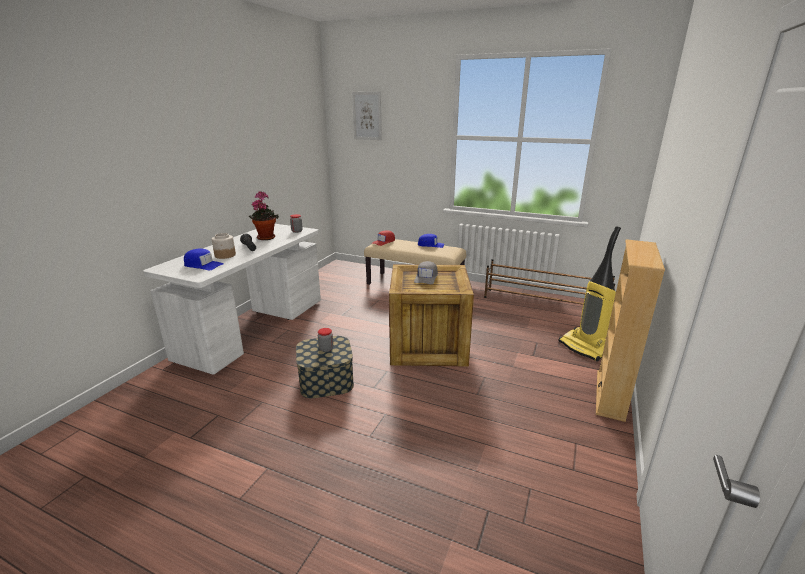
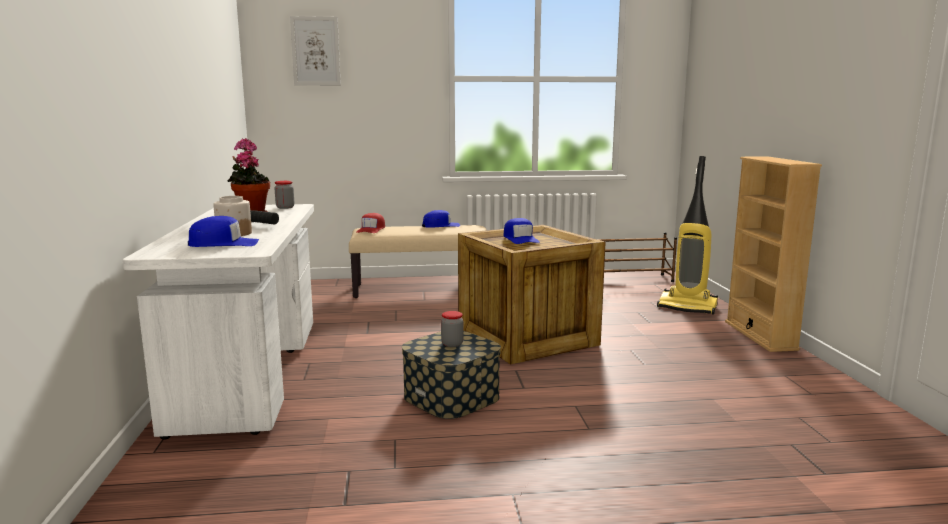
camera: 30 degrees left, 10 degrees down
(426, 277) = (520, 239): grey cap -> blue cap

